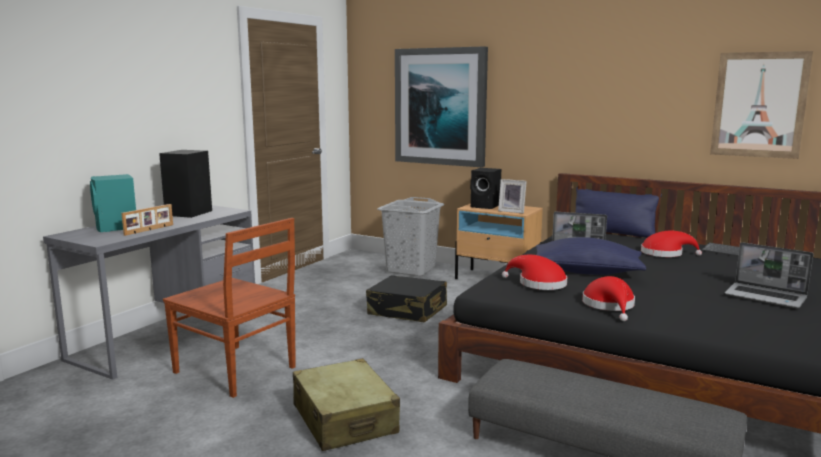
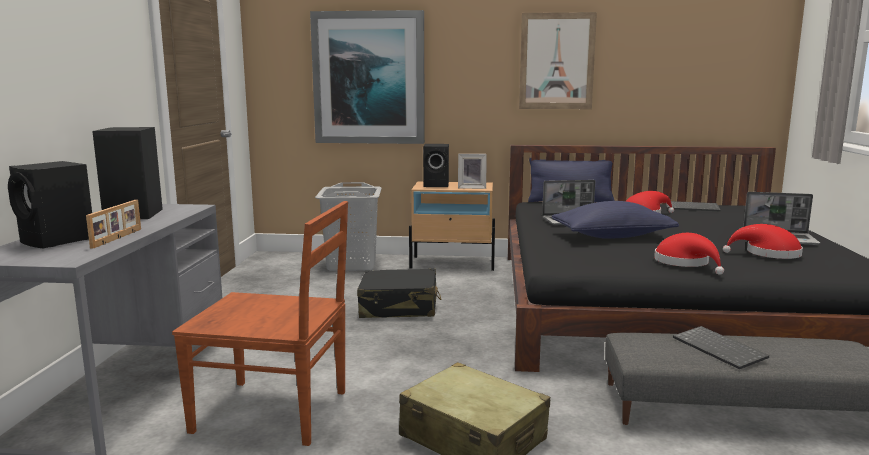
camera: 25 degrees left, 0 degrees up
(116, 228) = (58, 241): turquoise speaker -> black speaker
(538, 283) = (594, 251): red hat -> red hat (768, 254)
(578, 390) = (720, 349): none -> keyboard
(759, 105) = (696, 70): picture -> picture (557, 61)

